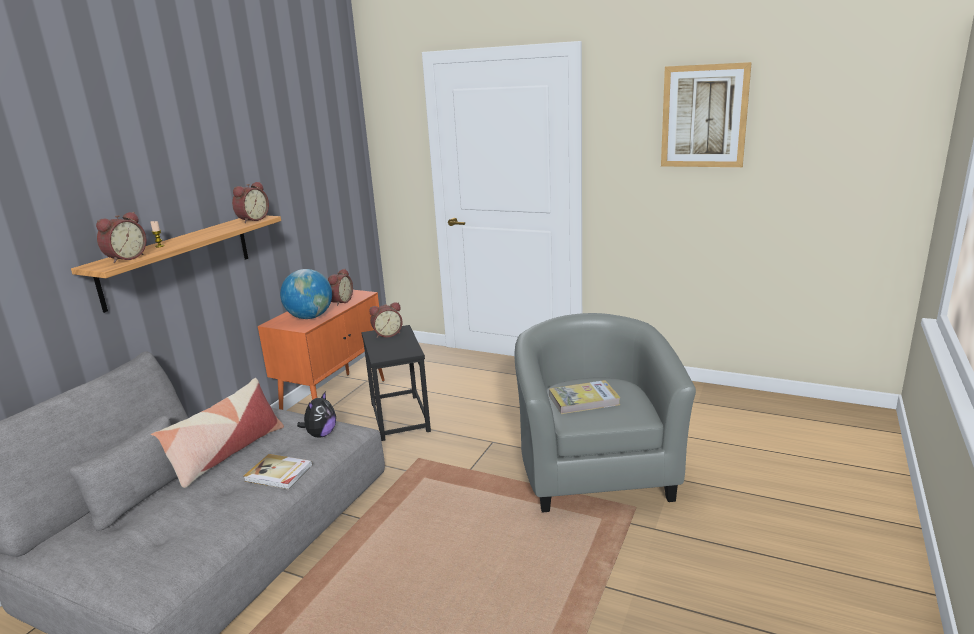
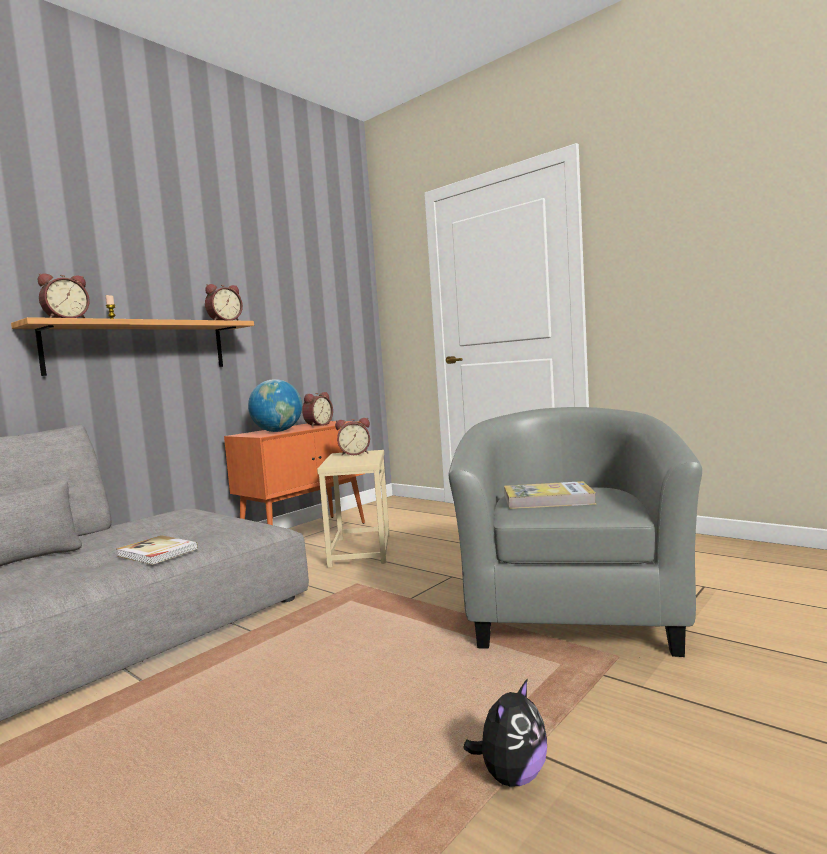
camera: 15 degrees right, 15 degrees down
(227, 453) = (128, 536): pillow -> none
(321, 434) = (233, 528): plush toy -> plush toy (512, 776)
(399, 417) = (359, 550): black side table -> beige side table
(704, 116) = (726, 193): picture -> none

